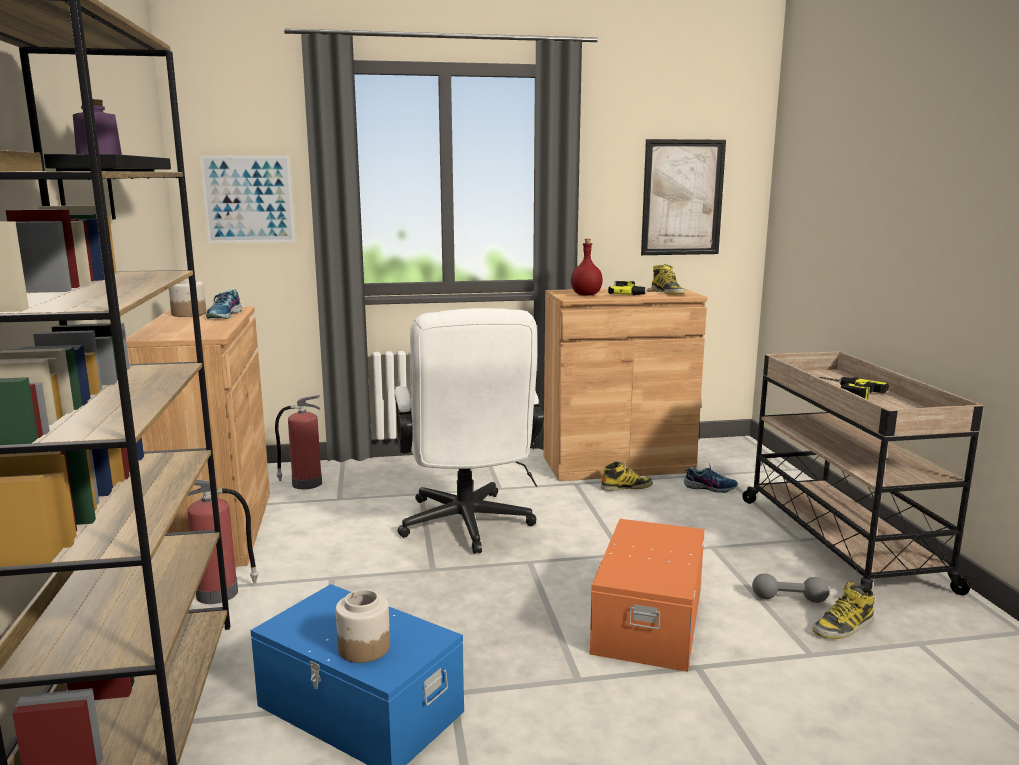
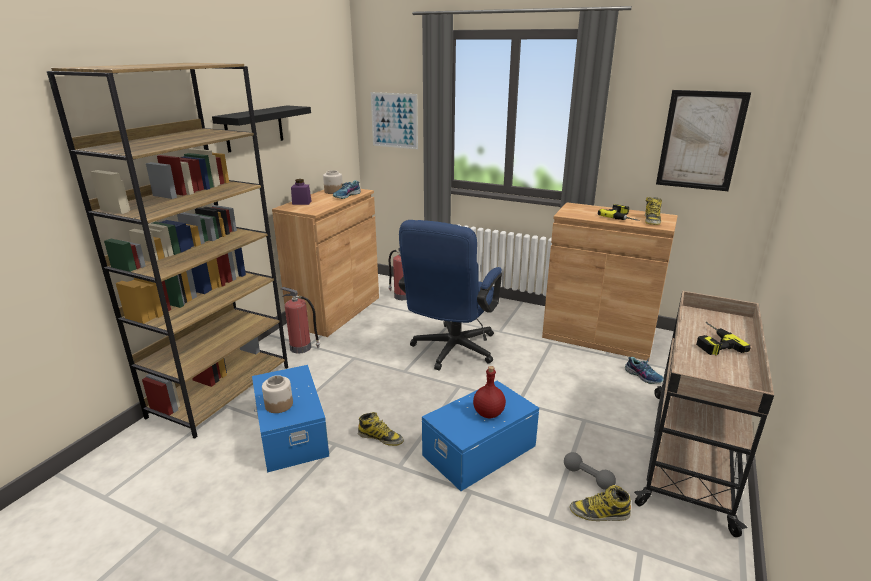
camera: 35 degrees right, 10 degrees up
(99, 154) = (246, 113): purple jar -> purple jar (301, 203)
(467, 528) = (451, 351): white office chair -> blue office chair
(586, 295) = (583, 212): red bottle -> red bottle (489, 414)
(626, 487) = (582, 356): boot -> boot (380, 437)
(646, 620) = (478, 450): orange storage box -> blue storage box

